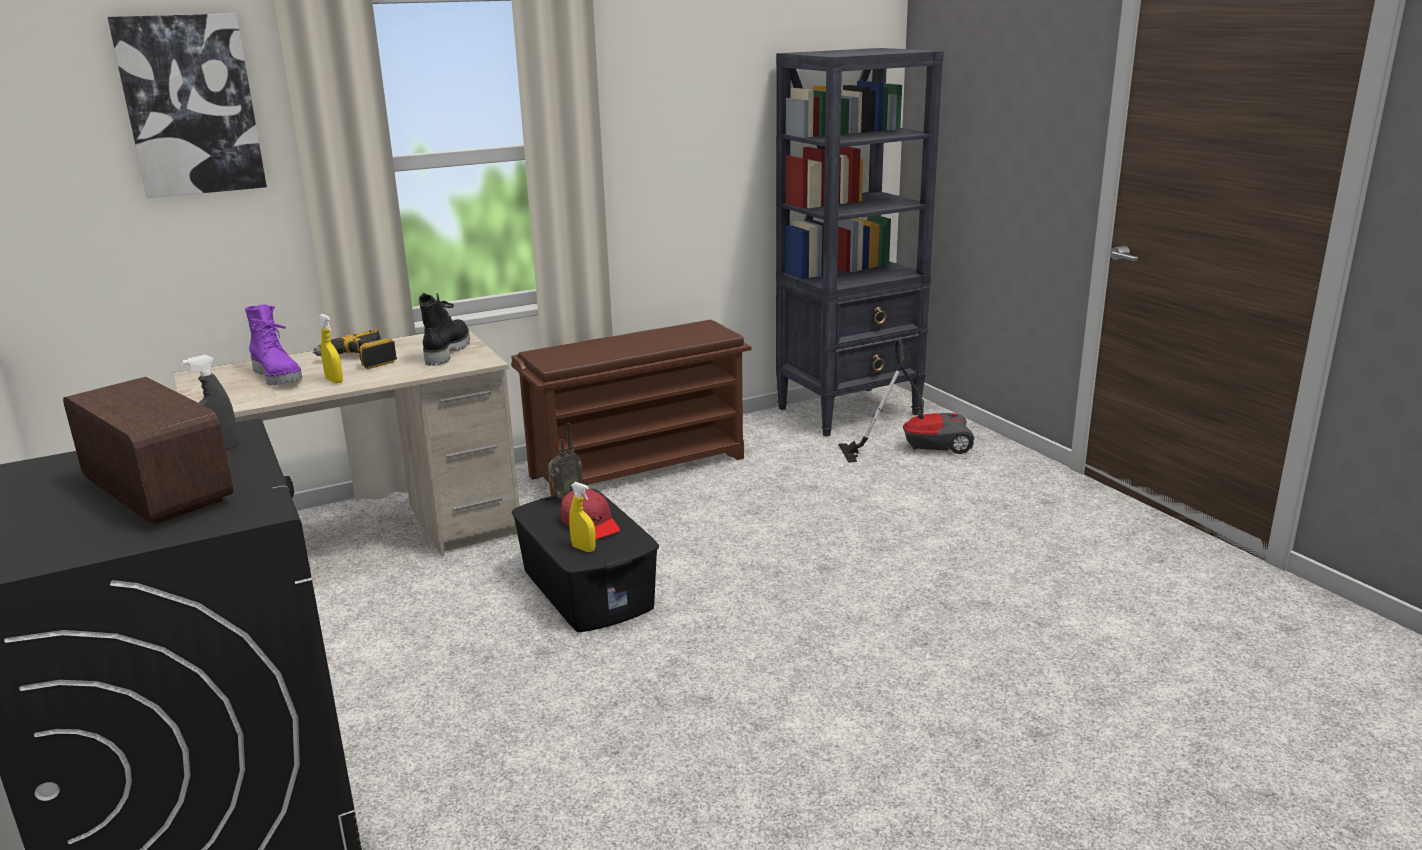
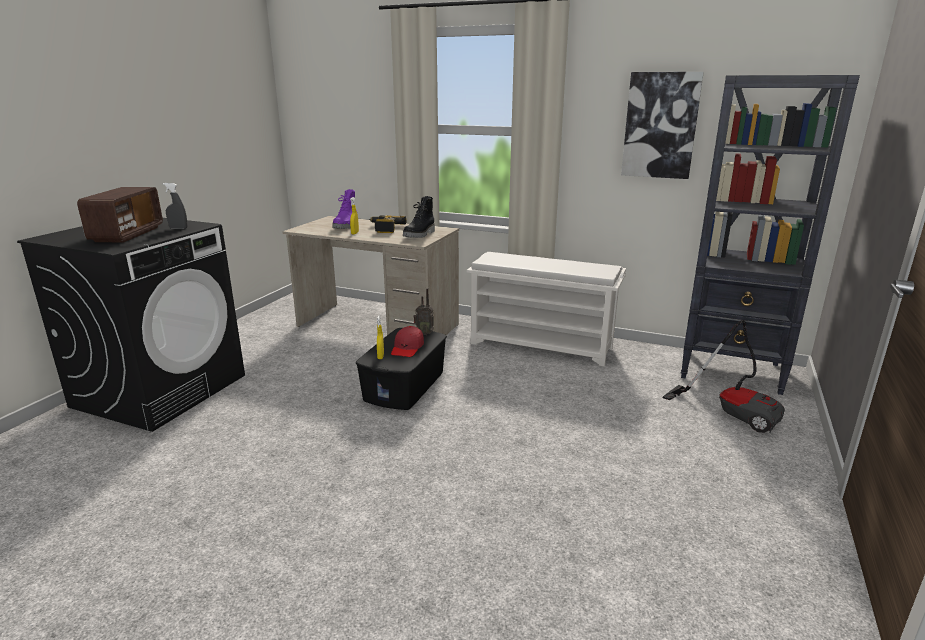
camera: 50 degrees right, 0 degrees up
(190, 105) = (361, 88): picture -> picture (660, 125)
(446, 351) = (420, 235): black boot -> black boot turned 150 degrees clockwise
(639, 466) = (542, 345): brown shoe rack -> white shoe rack

